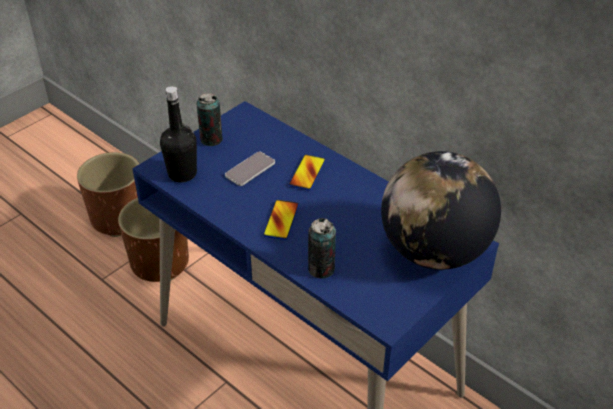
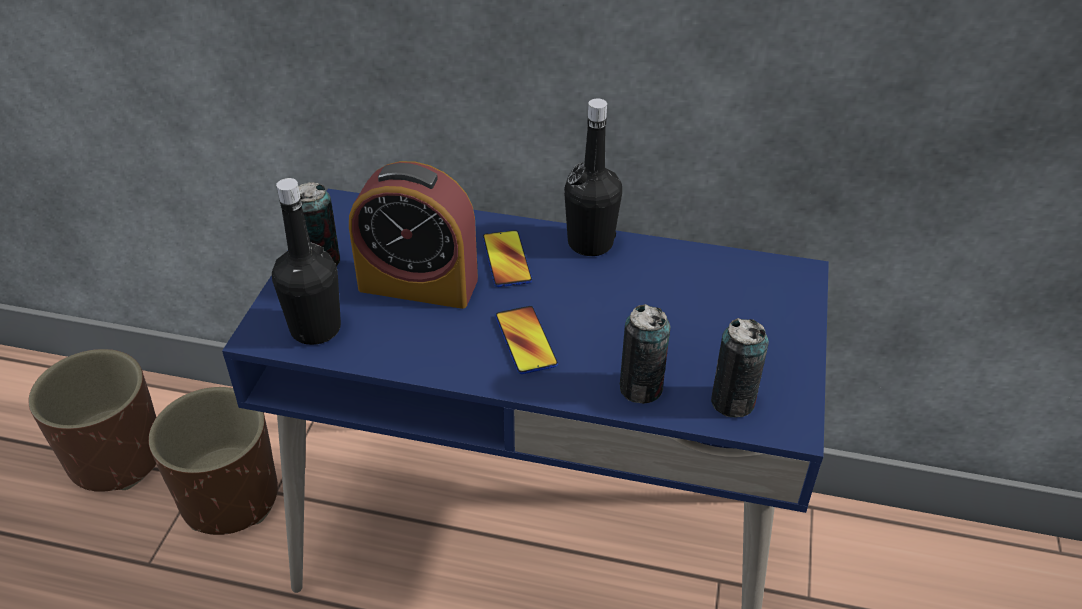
camera: 30 degrees left, 0 degrees up
(250, 169) = (418, 284): phone -> alarm clock
(361, 180) = (590, 243): none -> black bottle
(365, 297) = (732, 402): none -> can
(433, 251) = (763, 303): globe -> none

